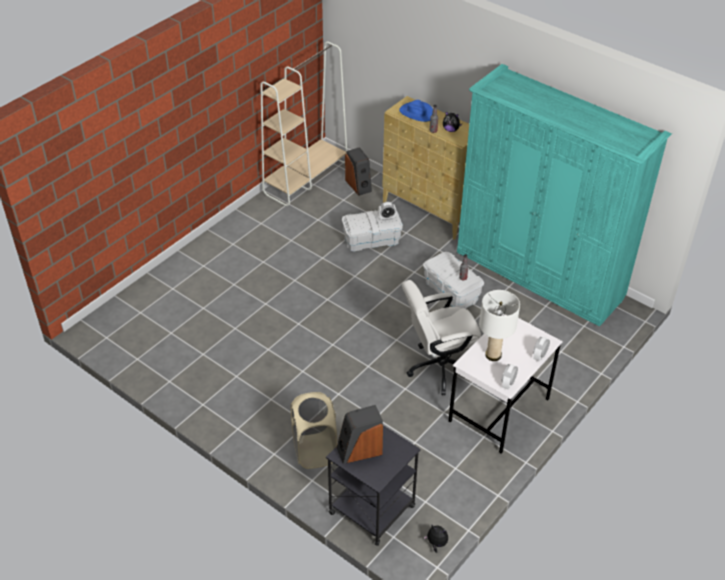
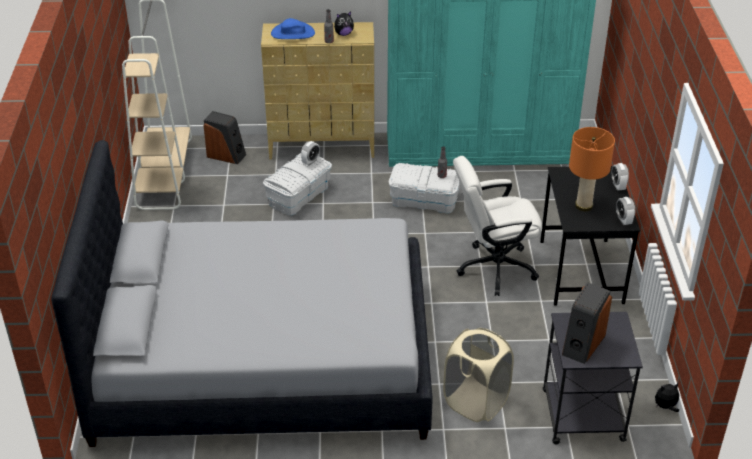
camera: 40 degrees left, 5 degrees down
(225, 336) = (263, 358): none -> grey bed
(437, 369) = (492, 269): white office chair -> white office chair turned 45 degrees clockwise
(493, 355) = (584, 205): white table lamp -> orange table lamp
(499, 411) = (581, 272): white desk -> black desk

